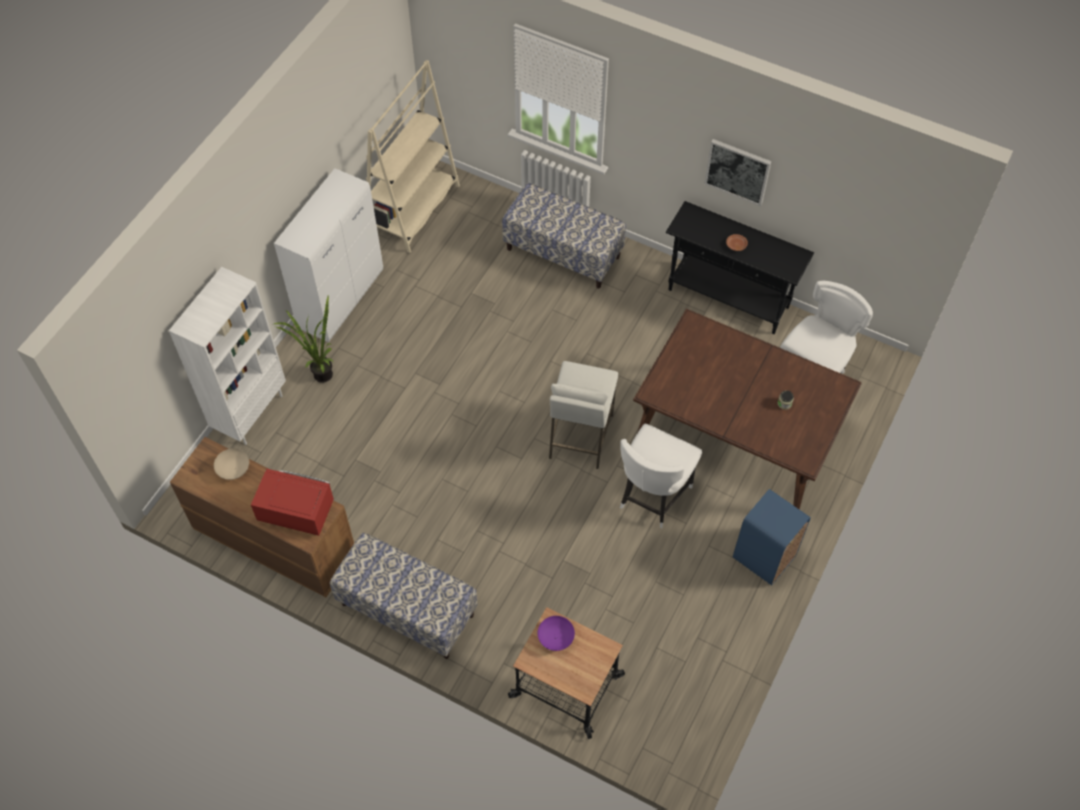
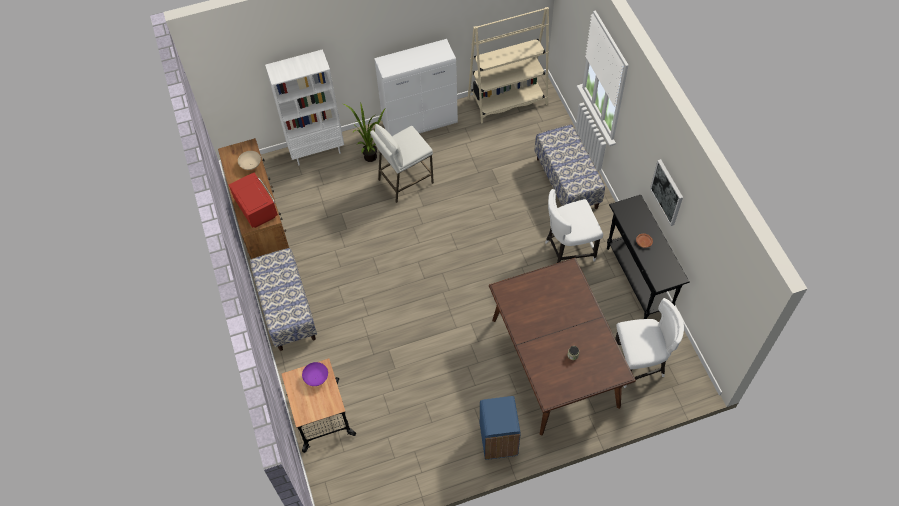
camera: 45 degrees right, 0 degrees up
(580, 437) = (467, 291): white stool -> white stool (405, 181)
(652, 496) = (472, 355): white chair -> white chair (568, 249)

